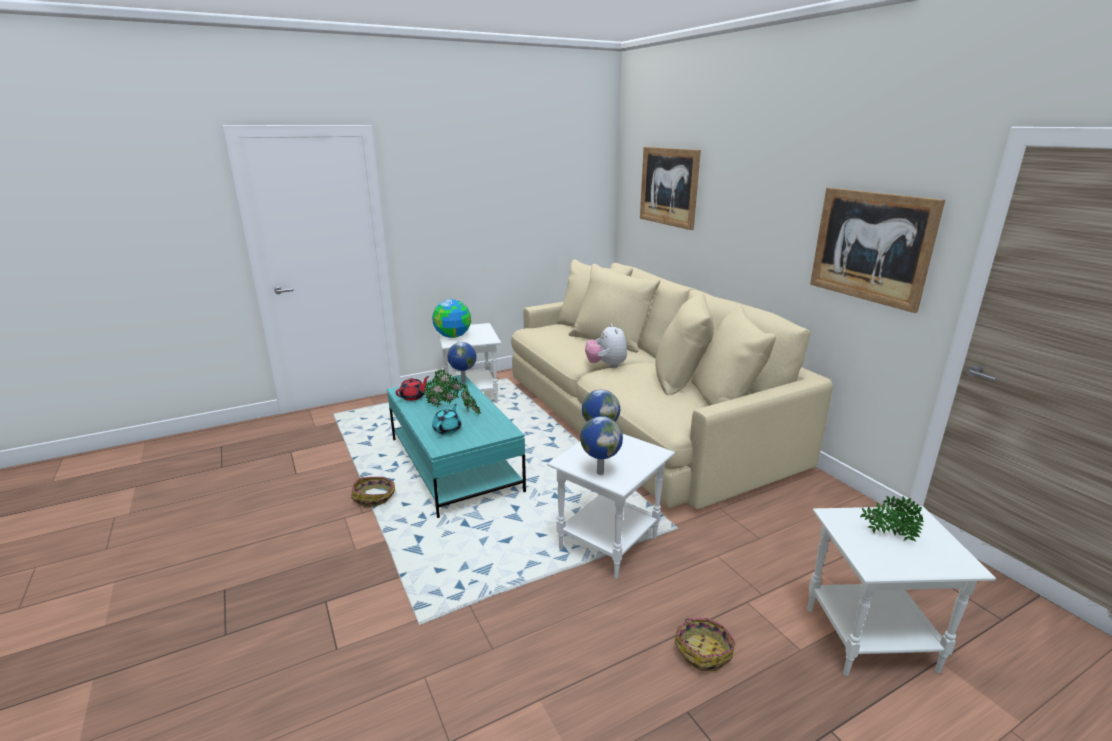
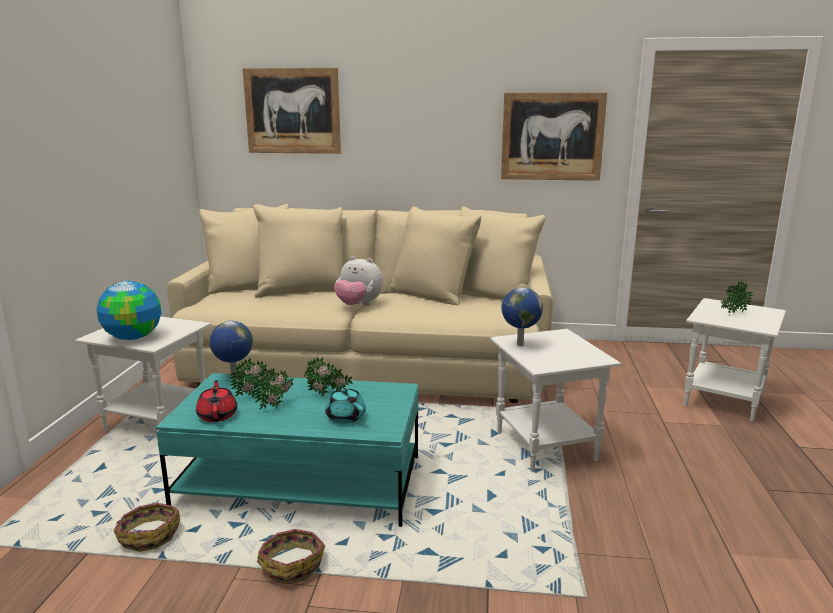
camera: 55 degrees left, 5 degrees down
(600, 472) = (576, 359): globe -> none
(703, 651) = (706, 458): basket -> basket (149, 535)

